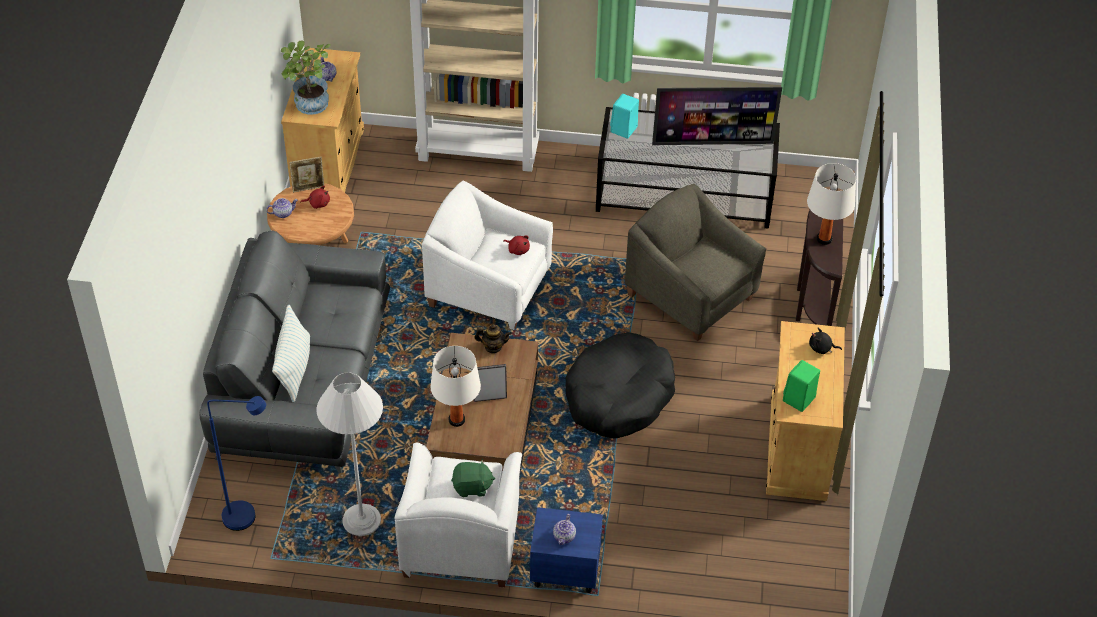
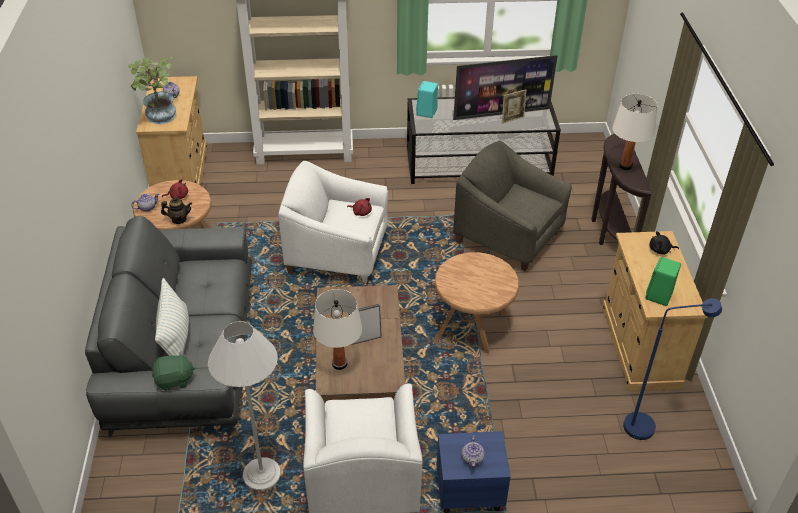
camera: 10 degrees left, 5 degrees down
(248, 517) = (148, 489): blue floor lamp -> blue floor lamp (647, 426)
(308, 188) = (167, 185): picture frame -> picture frame (512, 119)
(472, 487) = (370, 424): green plush toy -> green plush toy (174, 380)
(493, 347) = (358, 295): teapot -> teapot (179, 219)
(618, 396) = (472, 325): black dog bed -> brown side table

